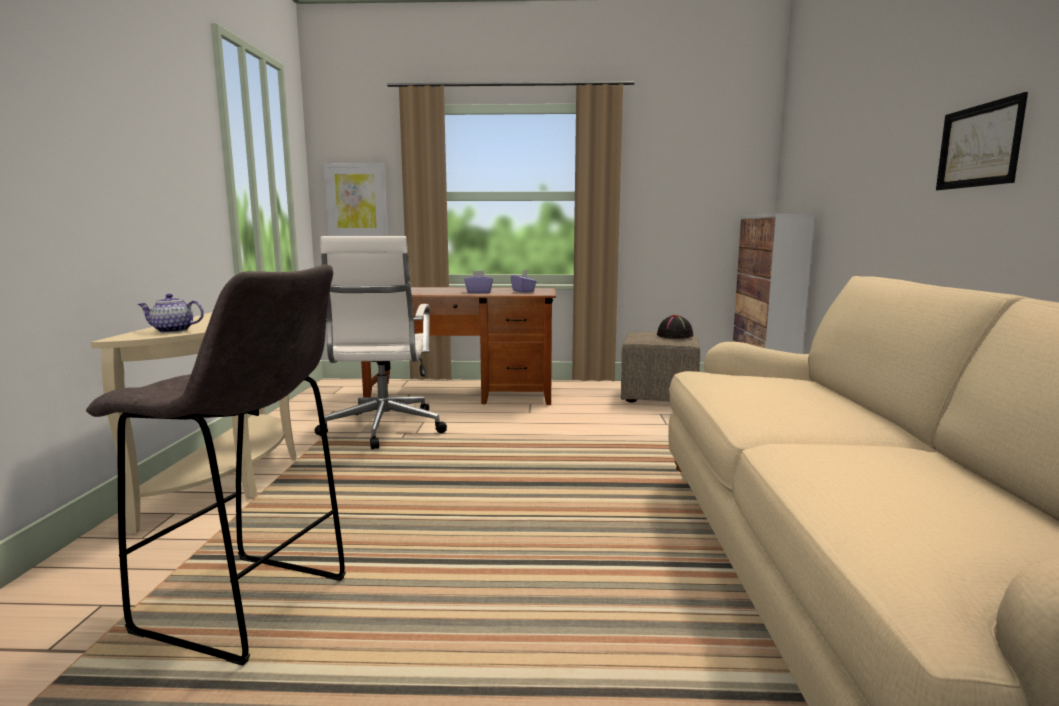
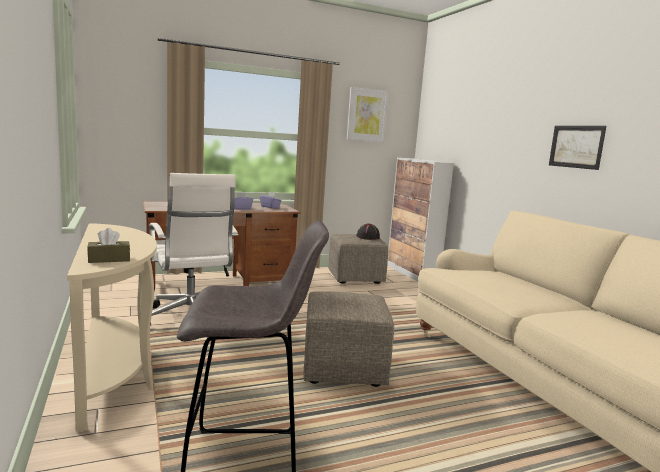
camera: 25 degrees left, 0 degrees up
(172, 330) = (109, 259): teapot -> brown tissue box
(356, 201) = (122, 129): picture -> picture (367, 115)
(507, 509) = (343, 368): none -> beige ottoman

